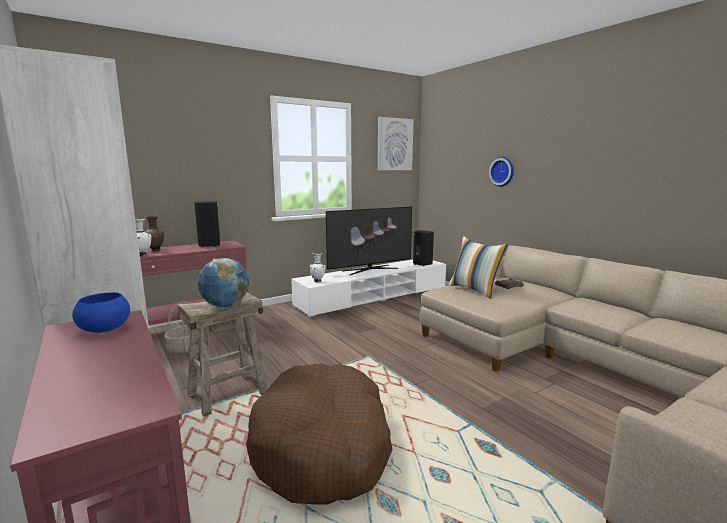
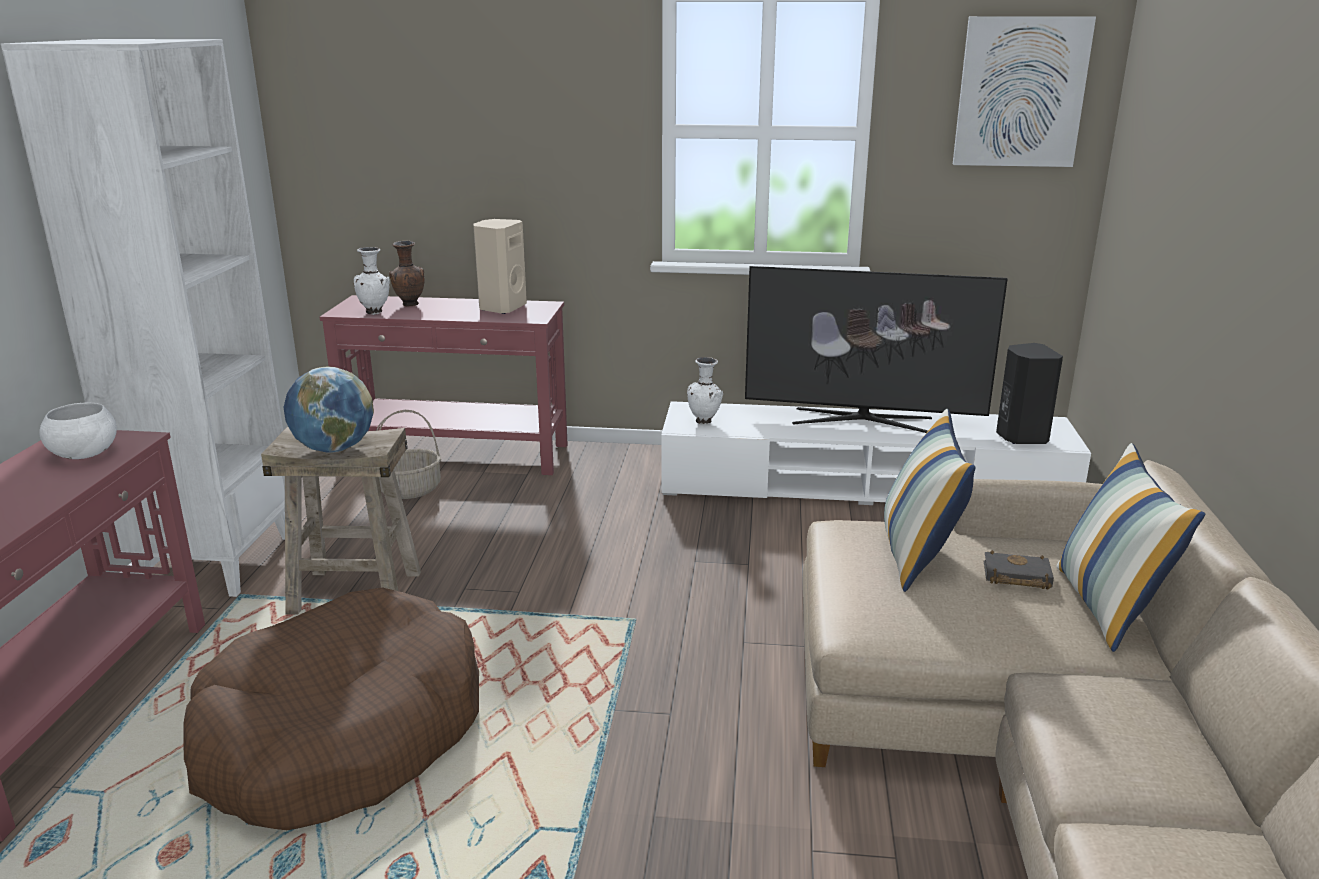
camera: 40 degrees right, 10 degrees up
(105, 330) = (85, 455): blue bowl -> white bowl
(209, 245) = (501, 308): black speaker -> beige speaker
(503, 171) = (1222, 226): wall clock -> none
(539, 286) = (1109, 607): none -> pillow

